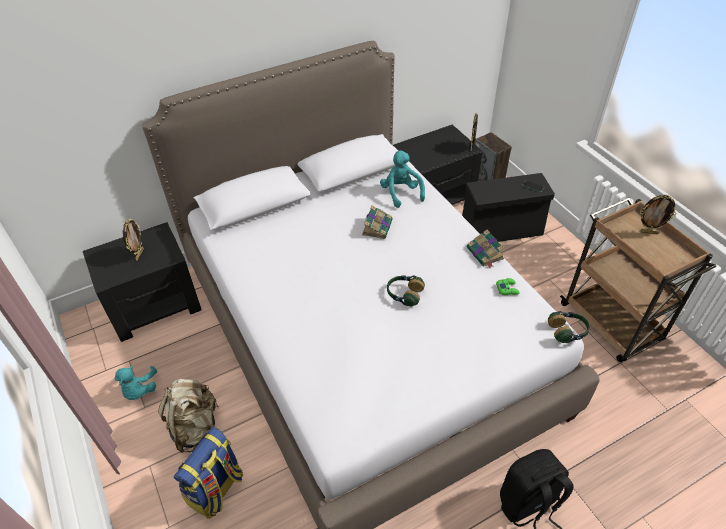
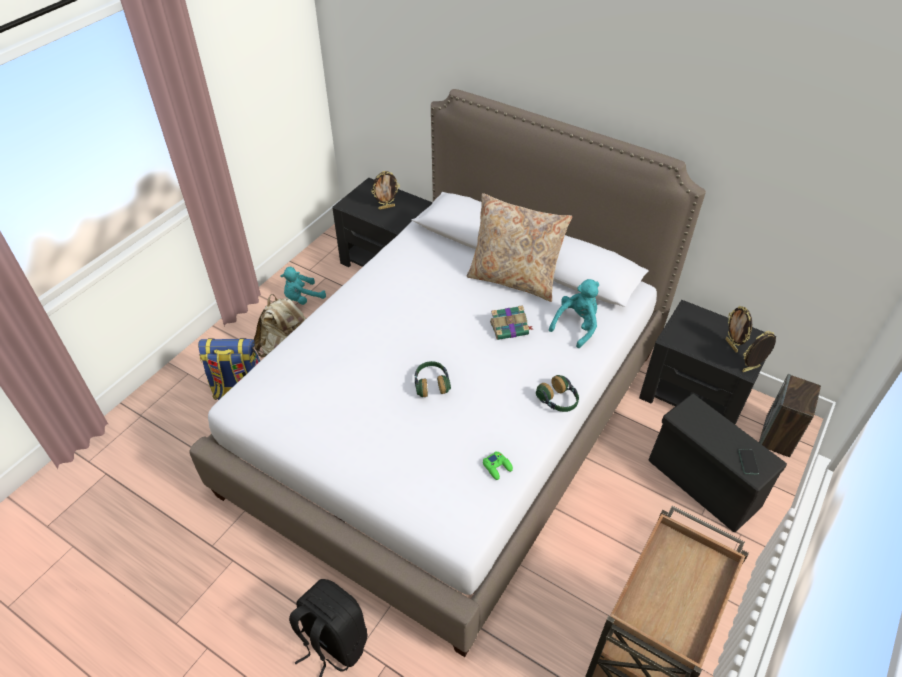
camera: 60 degrees right, 0 degrees up
(328, 203) = (514, 279): none -> beige pillow
(485, 254) = (537, 430): book -> none
(567, 331) = (470, 544): headphones -> headphones (558, 401)
(648, 232) = (697, 585): picture frame -> picture frame (732, 345)

